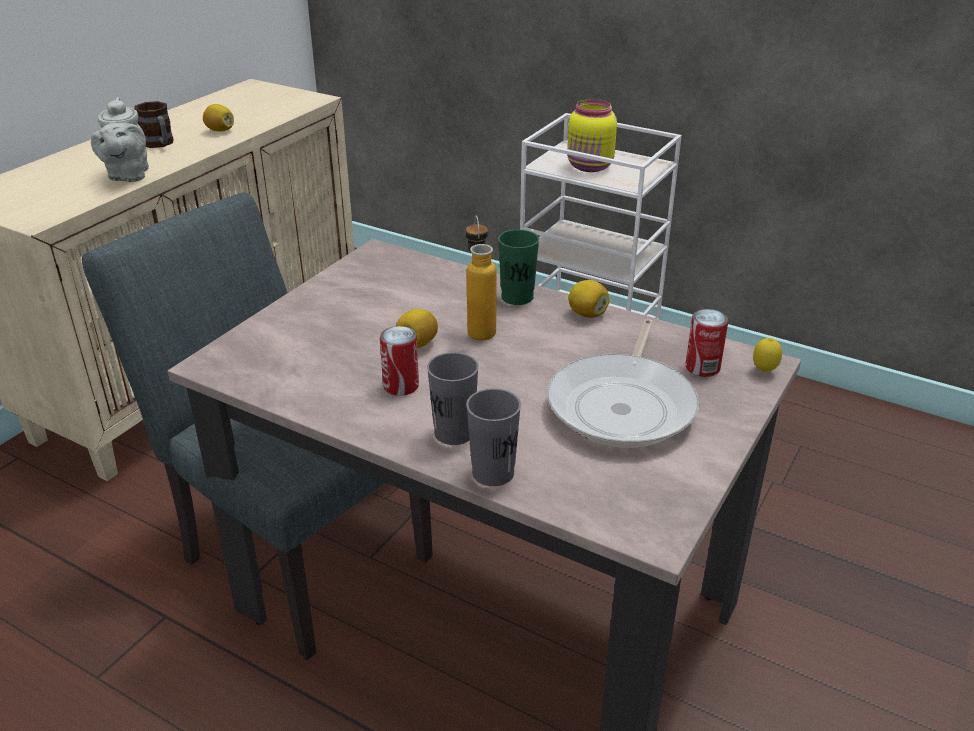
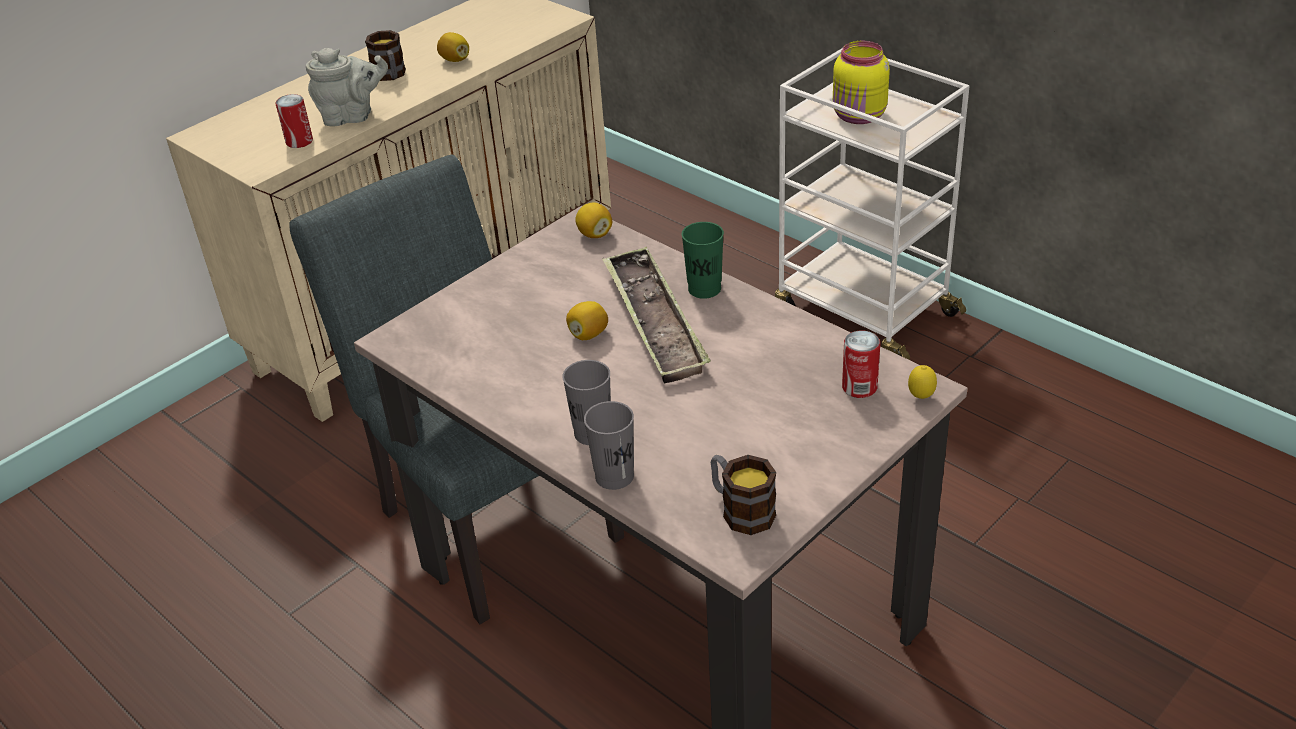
camera: 15 degrees right, 5 degrees up
(128, 175) = (352, 117): grey teapot -> grey teapot turned 105 degrees counterclockwise
(401, 386) = (559, 379): can -> can (299, 141)
(479, 328) = (654, 322): bottle -> tray
(587, 314) = (768, 315): lemon -> lemon (594, 234)
(624, 405) = (763, 420): frying pan -> none
(639, 491) = (740, 510): none -> mug

